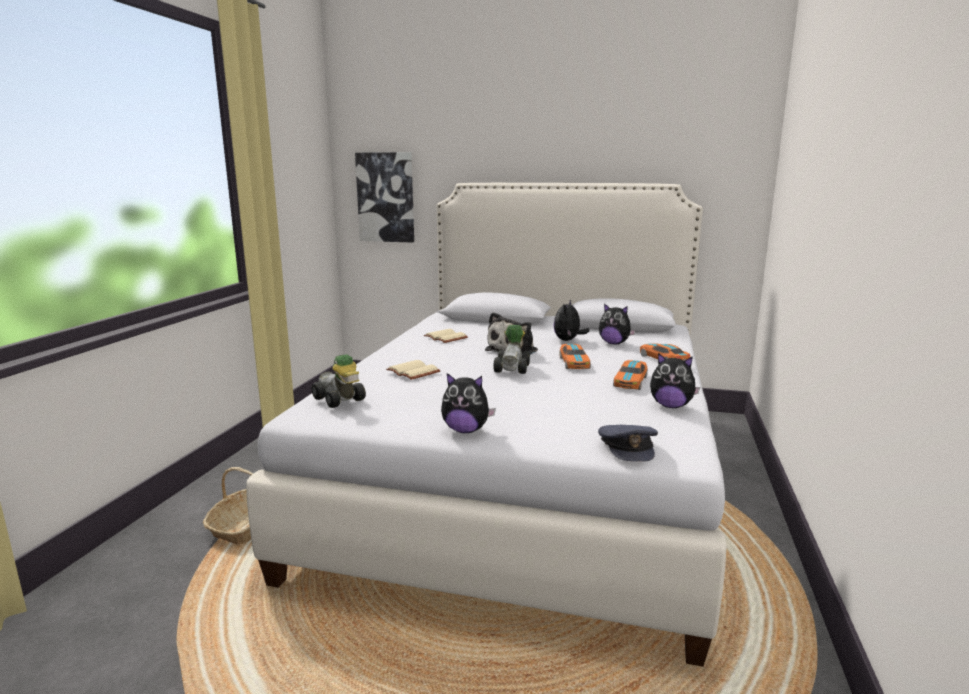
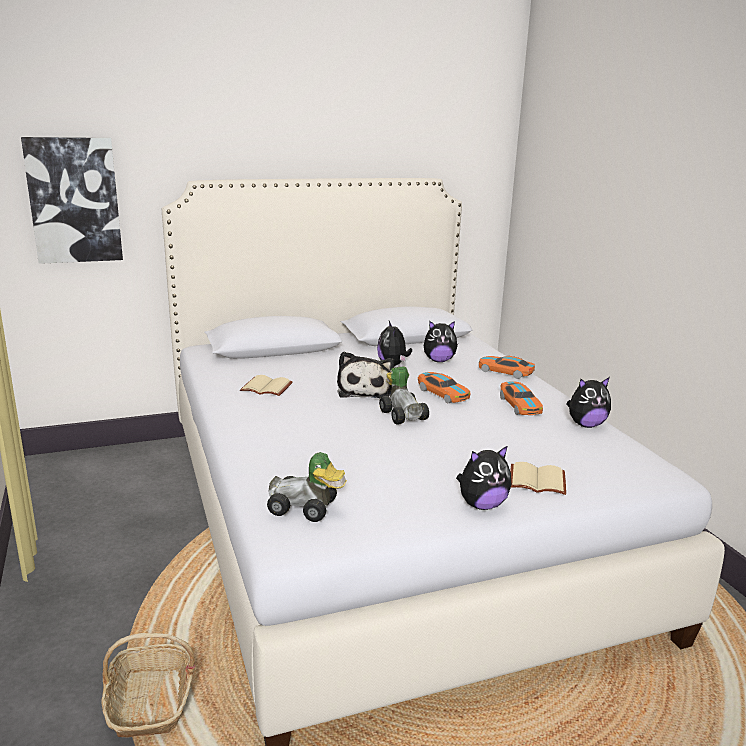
camera: 35 degrees left, 5 degrees up
(414, 372) = (318, 445): beige book -> beige book (538, 480)
(628, 447) = (624, 480): grey cap -> none

